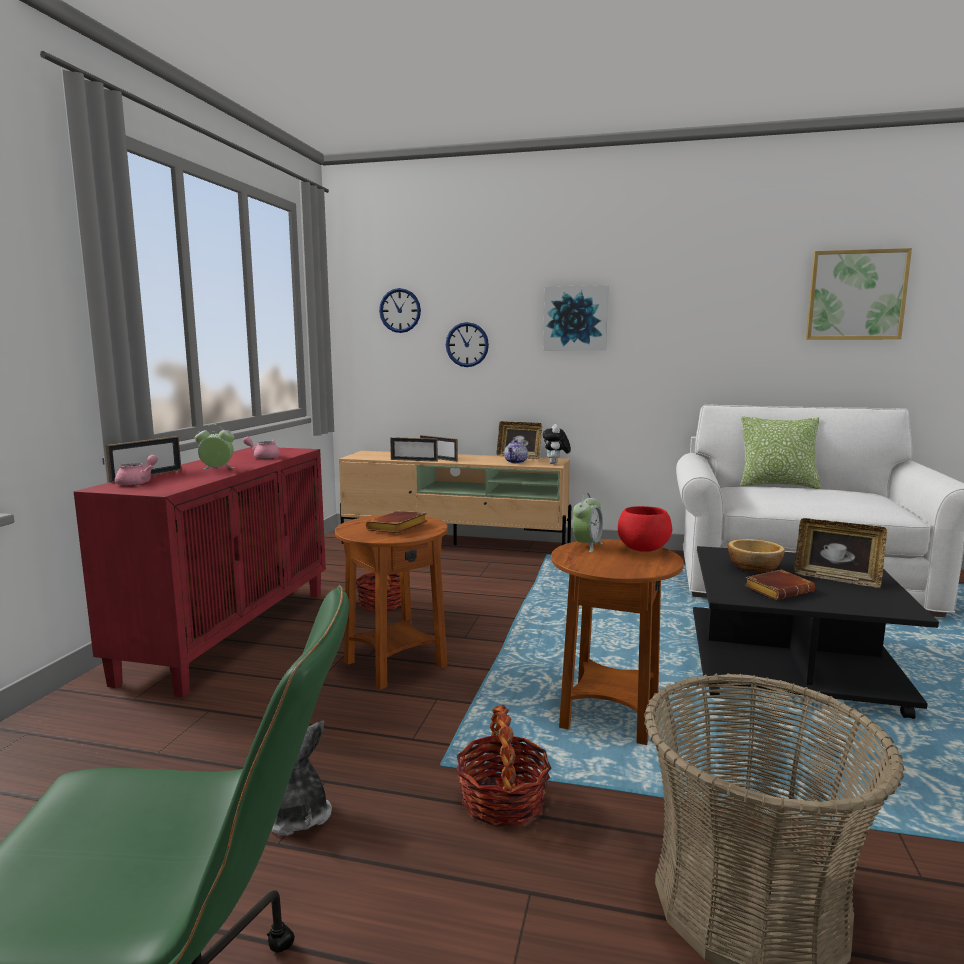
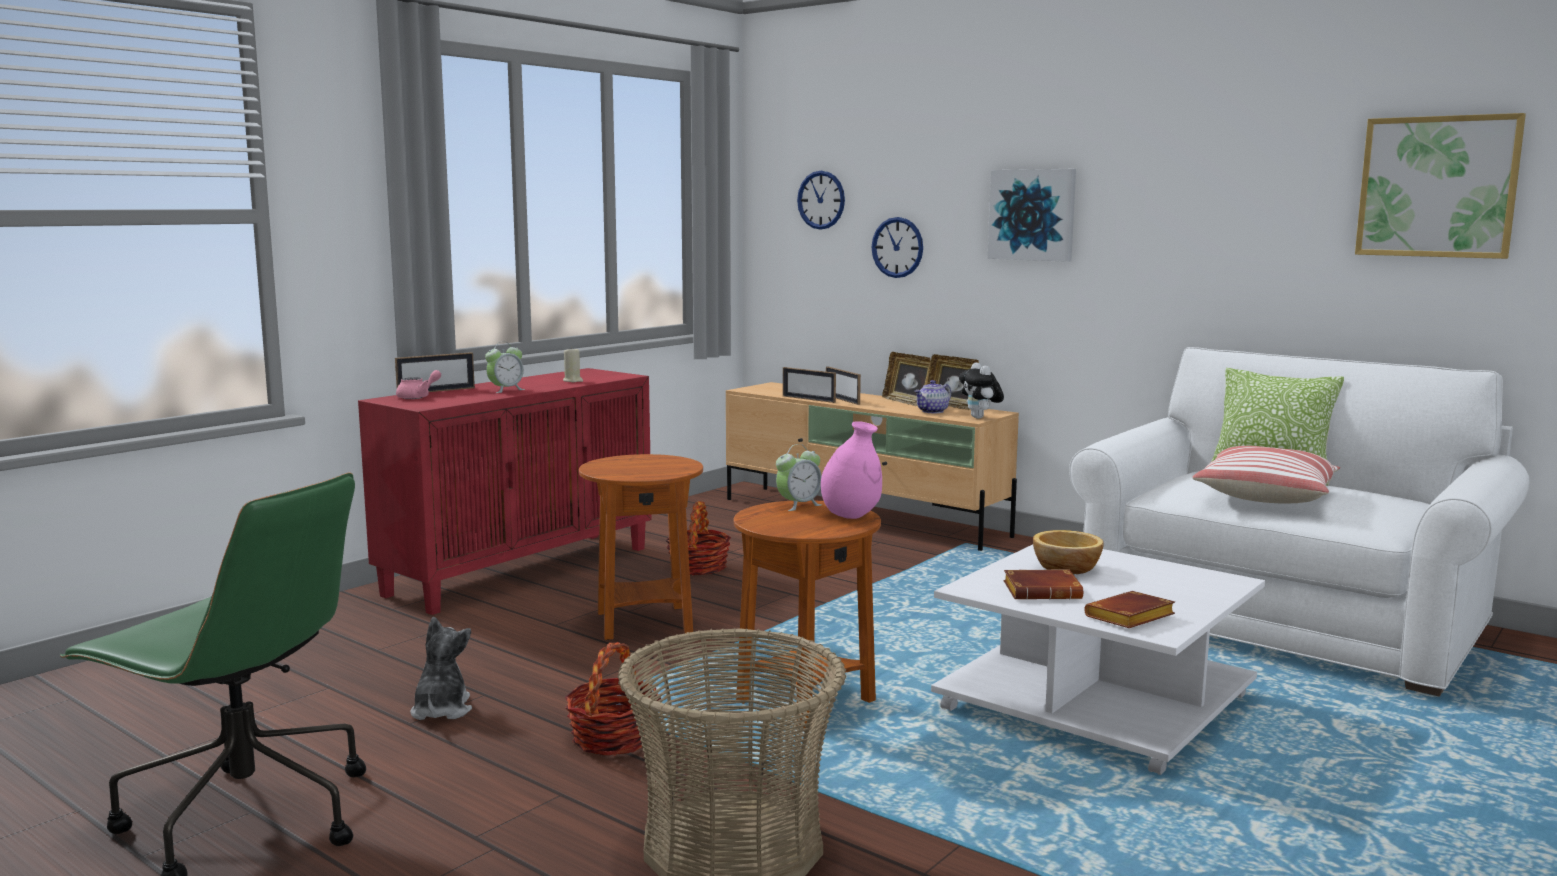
camera: 25 degrees right, 0 degrees up
(217, 469) = (506, 390): alarm clock -> alarm clock turned 120 degrees clockwise
(264, 457) = (573, 381): pink teapot -> beige candle
(397, 528) = (644, 468): brown book -> brown book (1130, 618)
(555, 464) = (980, 418): plush toy -> plush toy turned 45 degrees counterclockwise
(644, 550) = (851, 516): red bowl -> pink vase
(792, 665) = (1098, 703): black coffee table -> white coffee table
(808, 499) = (1265, 495): none -> pillow
(836, 579) = (1149, 593): picture frame -> picture frame (907, 402)

